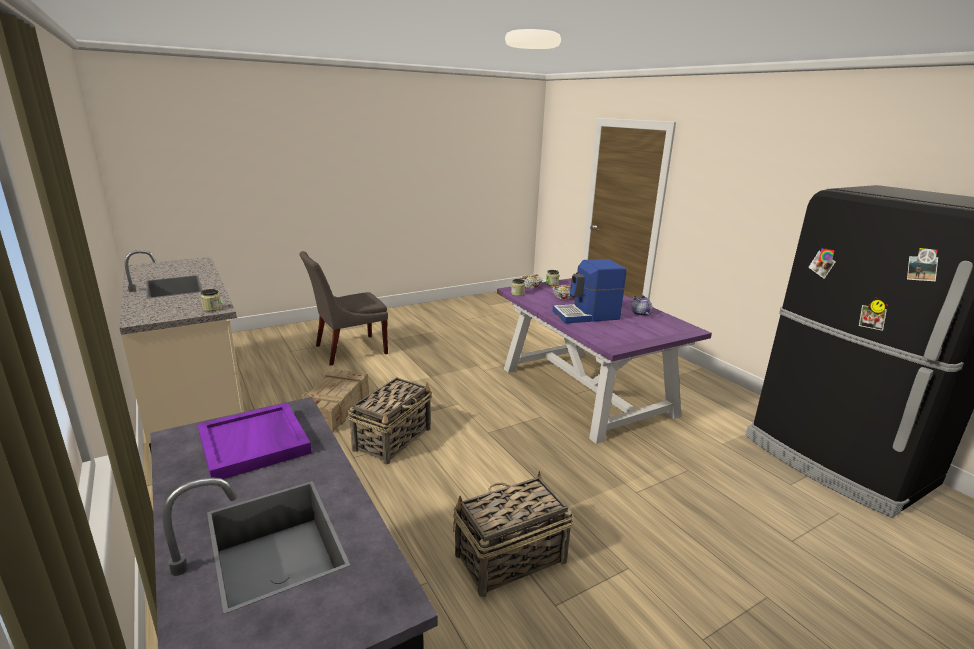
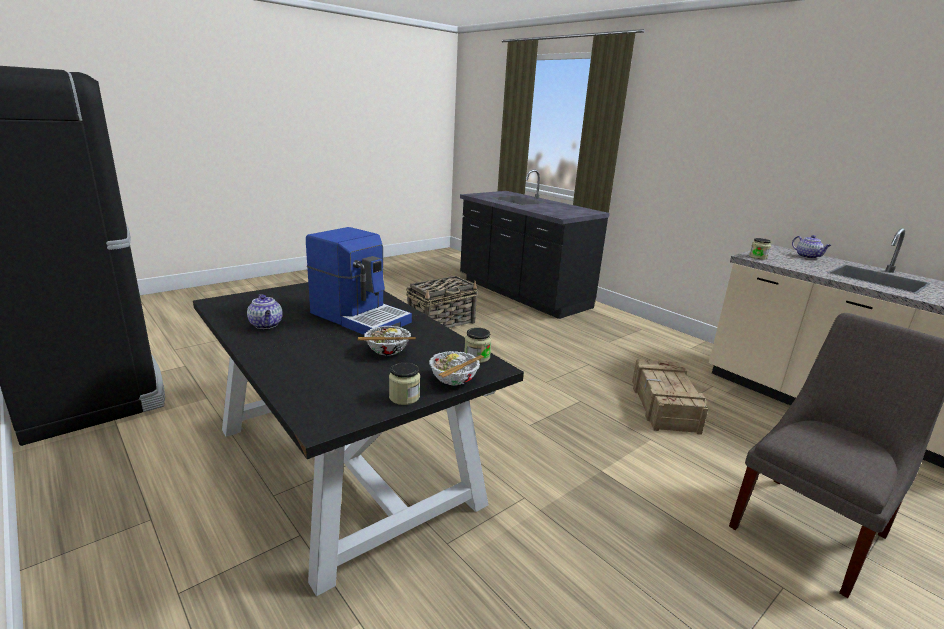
camera: 170 degrees right, 0 degrees up
(150, 307) = (808, 257): none -> teapot
(255, 443) = (559, 210): purple tray -> none
(393, 438) = (570, 380): basket -> none
(586, 391) = (343, 463): purple dining table -> black dining table
(587, 315) = (360, 317): coffee machine -> coffee machine turned 60 degrees clockwise

